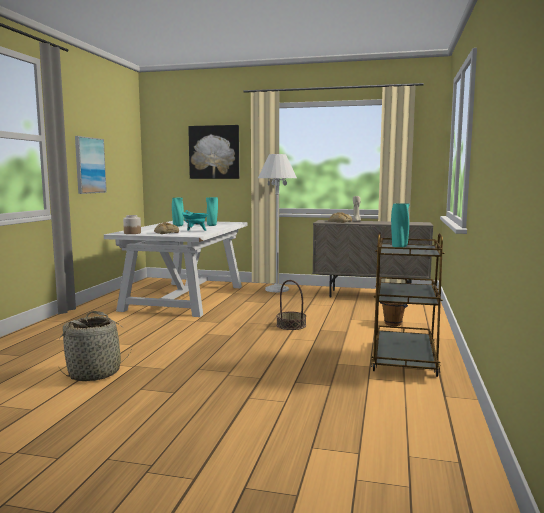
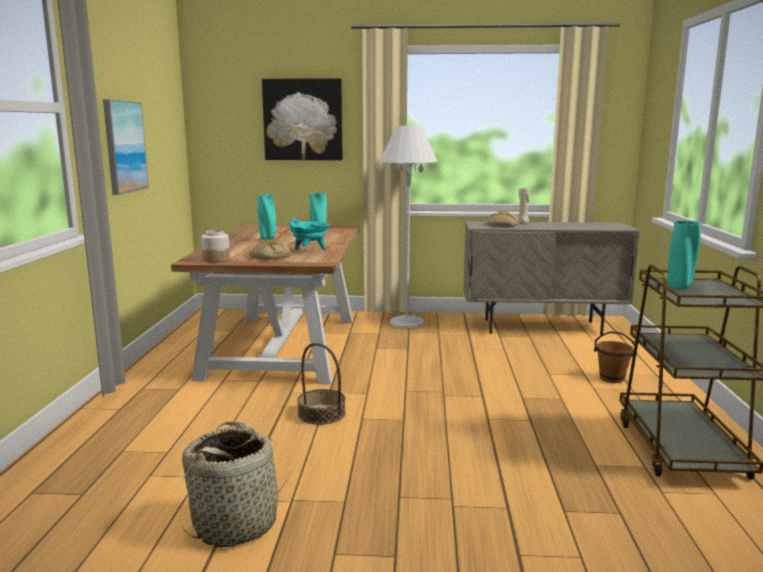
camera: 10 degrees left, 5 degrees up
(185, 297) = (283, 346): white dining table -> brown dining table
(291, 325) = (475, 392): basket -> basket (321, 414)

